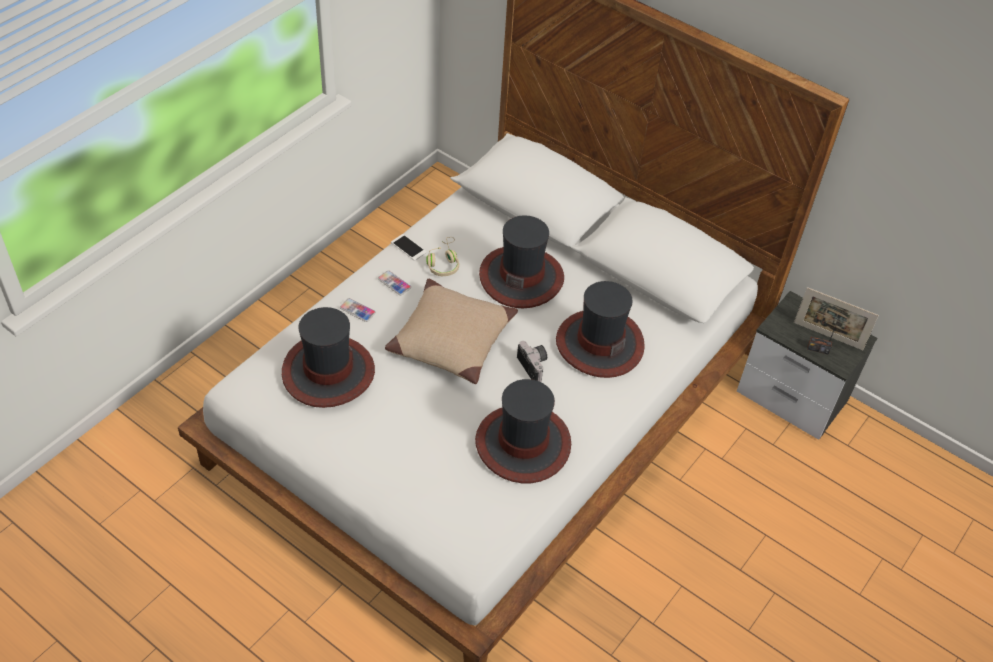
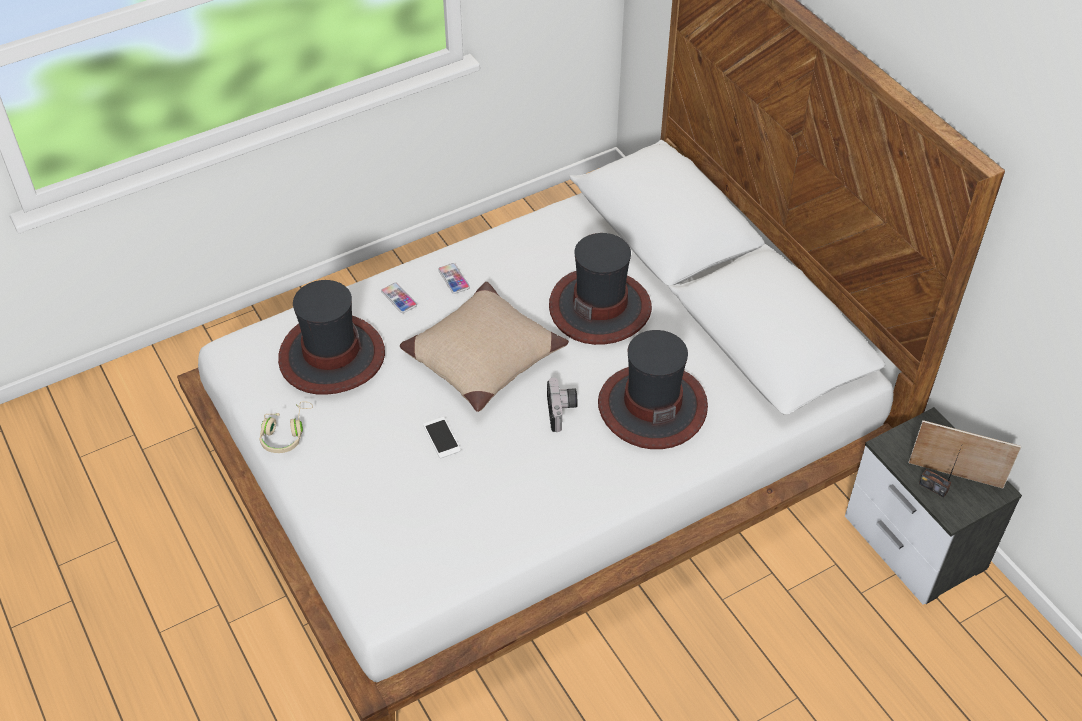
camera: 25 degrees right, 0 degrees up
(408, 247) = (490, 243): phone -> phone (441, 437)
(443, 263) = (520, 270): beige headphones -> beige headphones (286, 433)
(523, 444) = (503, 494): hat -> none
(828, 336) = (955, 475): picture frame -> picture frame turned 150 degrees clockwise

